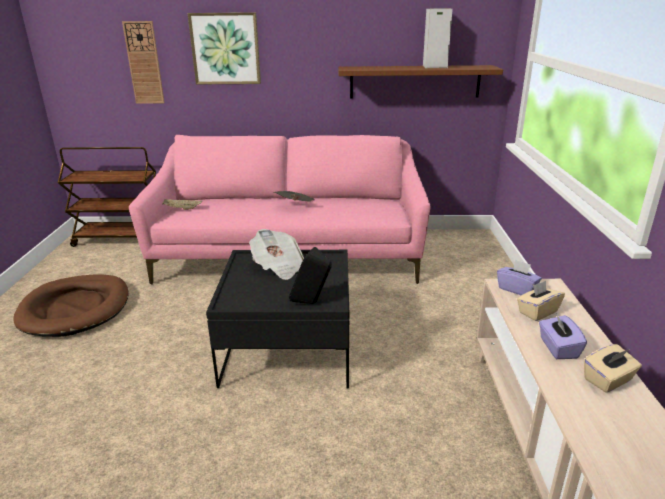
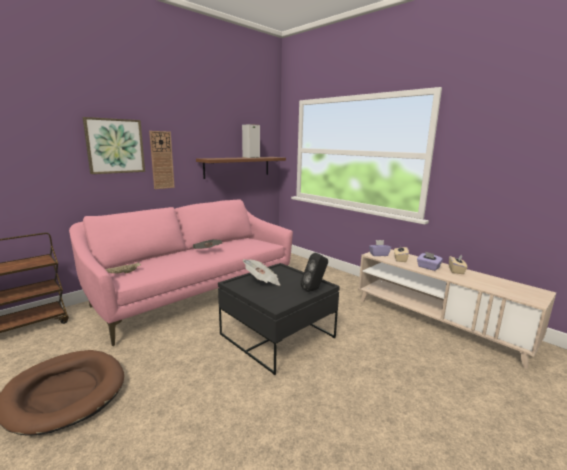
camera: 45 degrees left, 10 degrees down
(144, 63) = (36, 158): wall clock -> wall clock (162, 160)

